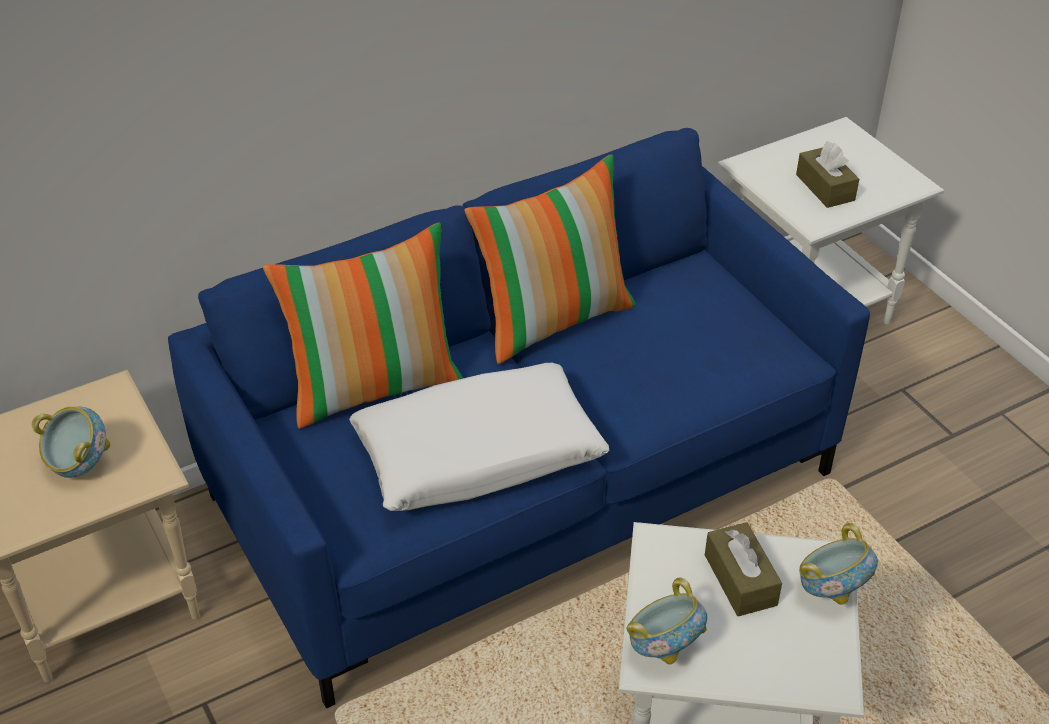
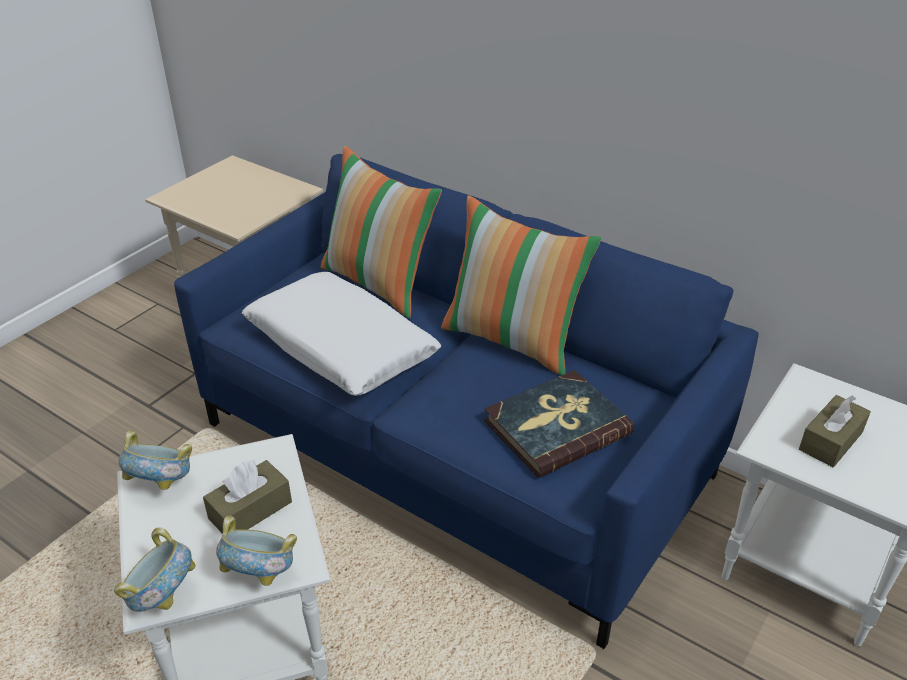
camera: 65 degrees right, 5 degrees down
(79, 465) = (233, 200): bowl -> bowl (163, 597)
(705, 337) = (556, 427): none -> book

